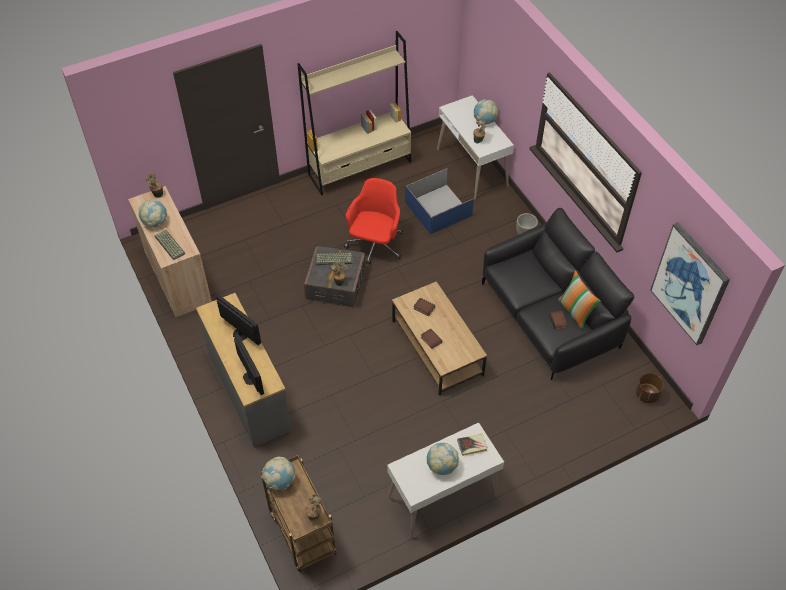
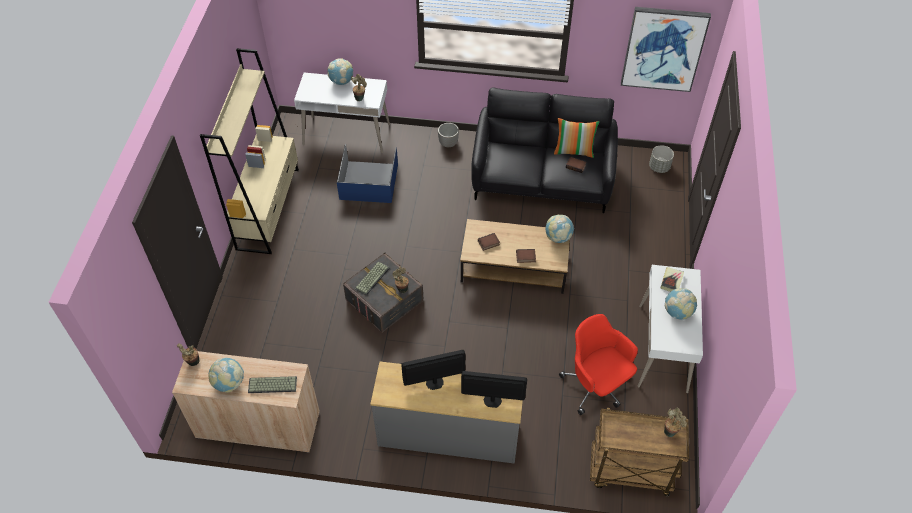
camera: 55 degrees left, 0 degrees up
(280, 480) = (616, 438): globe -> globe (558, 237)
(375, 245) = (367, 247): red office chair -> red office chair (596, 386)
(646, 395) = (659, 167): brown planter -> grey planter

